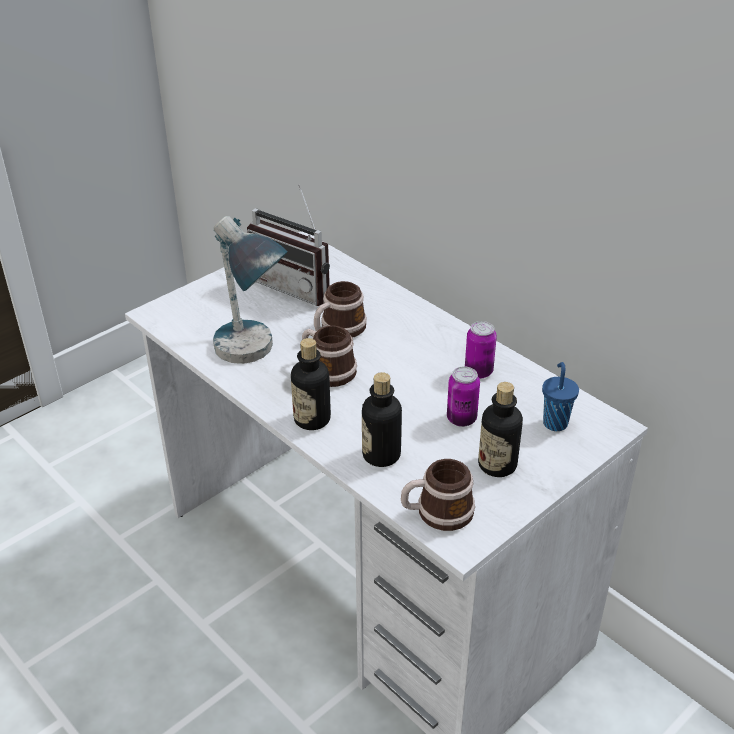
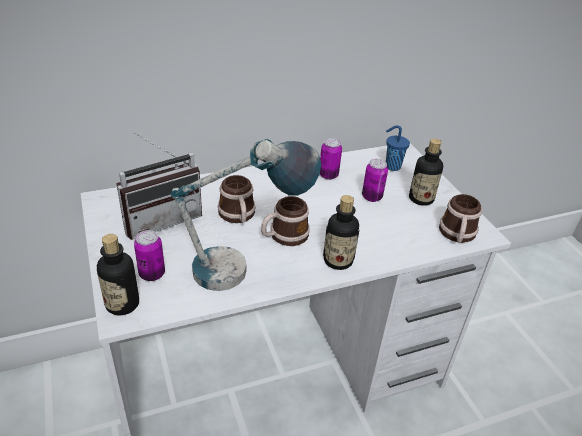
camera: 70 degrees left, 0 degrees up
(215, 309) = (152, 274): none -> can
(381, 455) = (392, 240): bottle -> bottle (122, 304)

